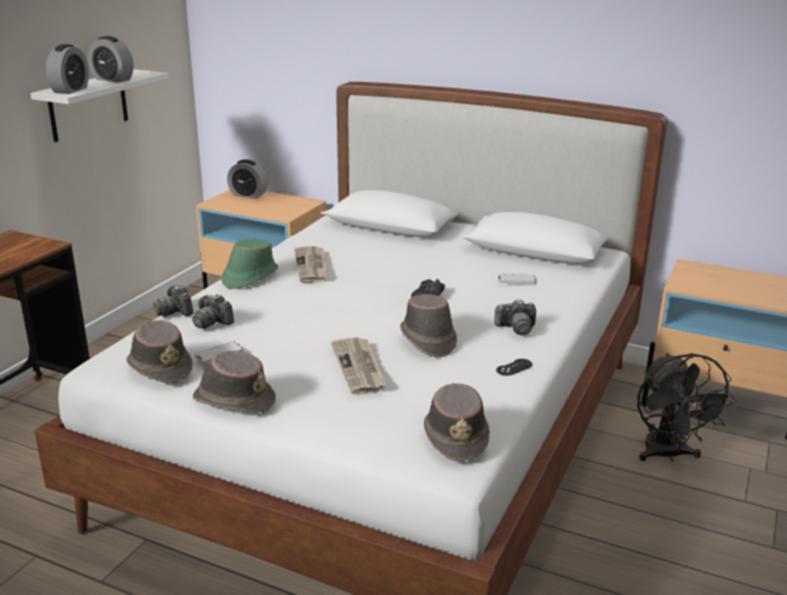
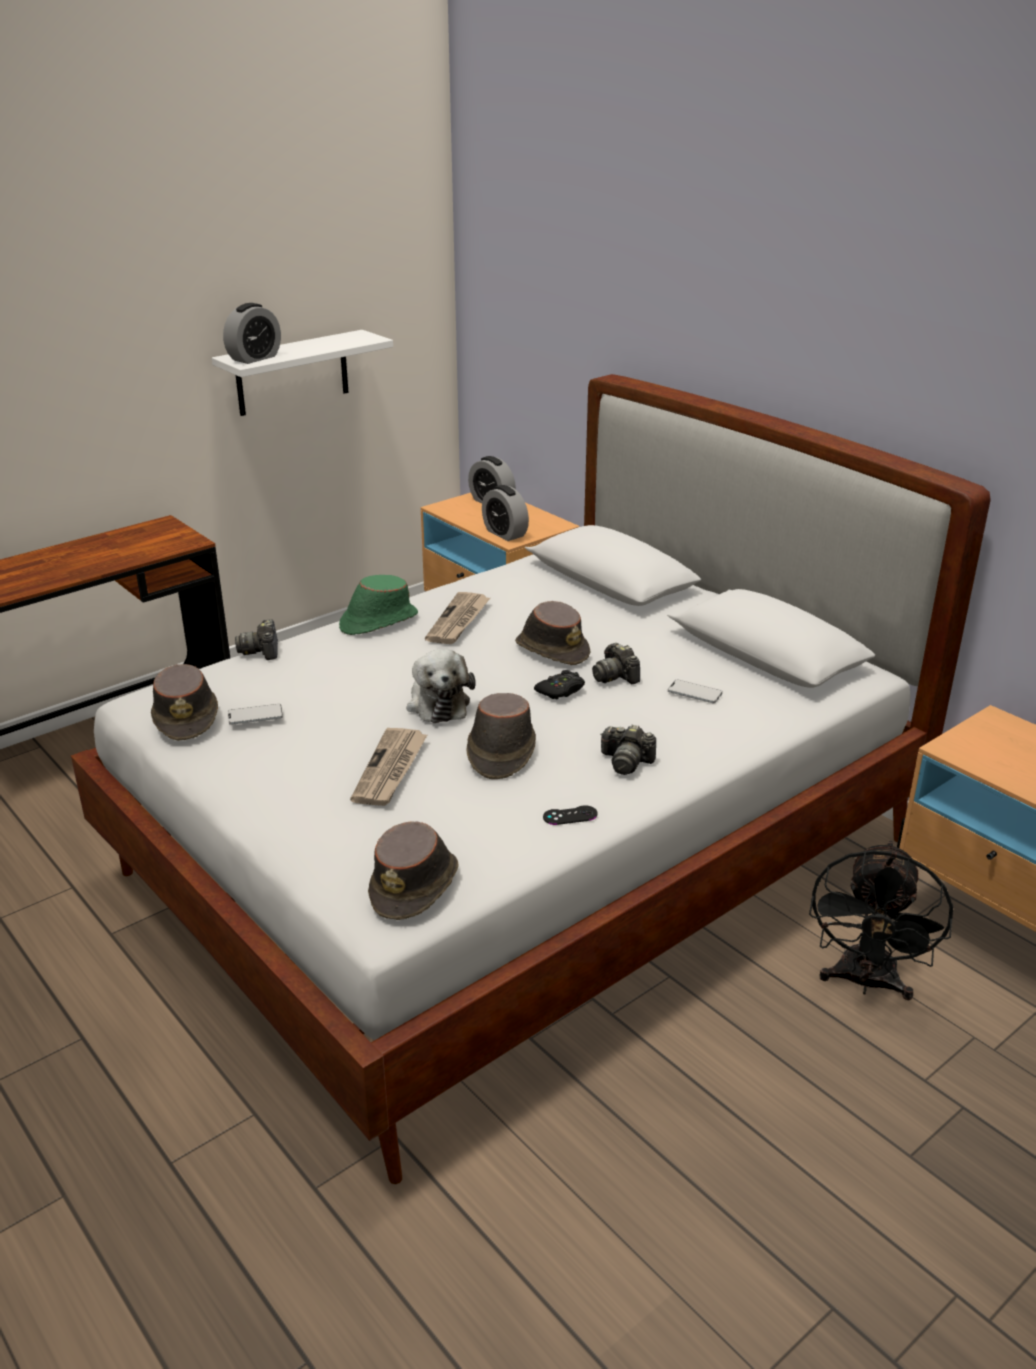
camera: 25 degrees right, 5 degrees up
(112, 79) = (318, 345): alarm clock -> alarm clock (505, 533)
(212, 322) = (282, 674): camera -> camera (615, 676)
(233, 399) = (226, 775): brown hat -> brown hat (552, 649)
(351, 318) = (438, 703): none -> plush toy

